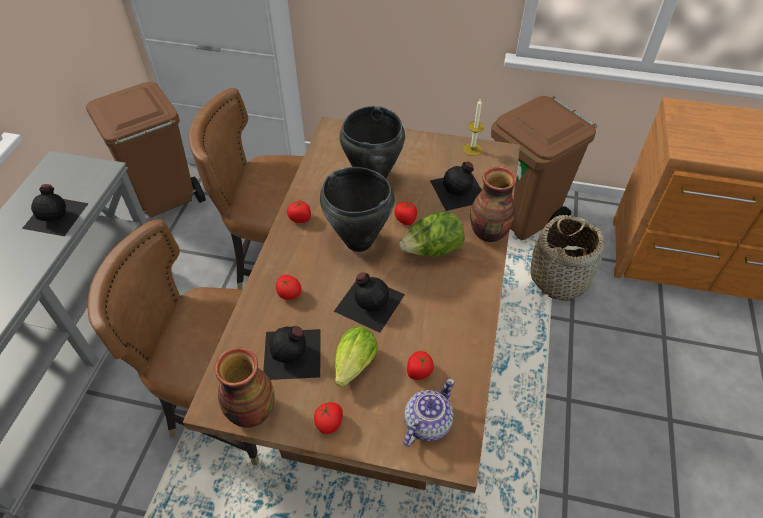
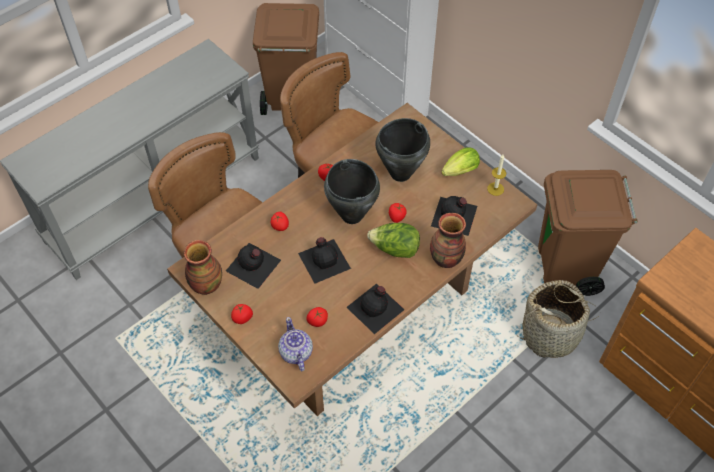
camera: 35 degrees right, 5 degrees up
(57, 215) = (183, 92): black bottle -> black bottle (376, 308)
(353, 367) = (281, 295): lettuce -> lettuce (458, 172)
(426, 423) = (296, 353): teapot -> teapot turned 90 degrees counterclockwise

